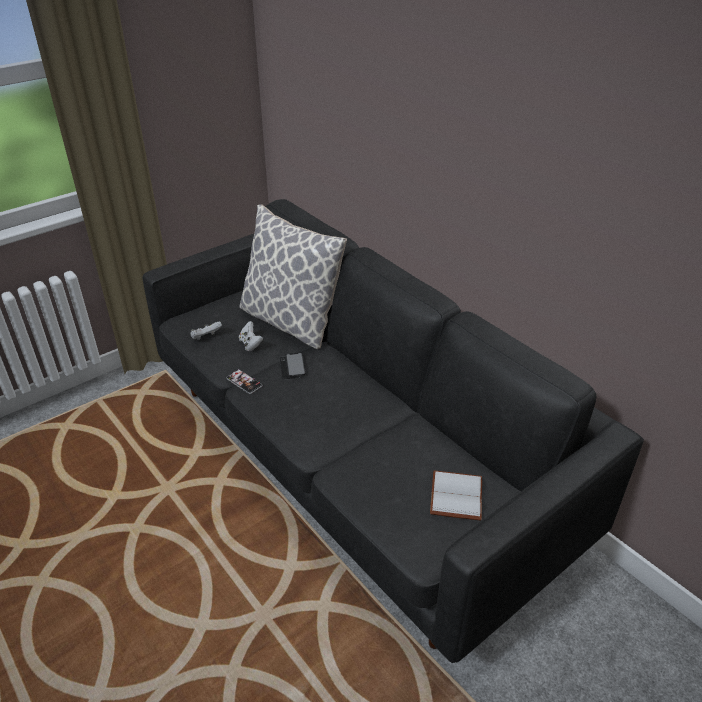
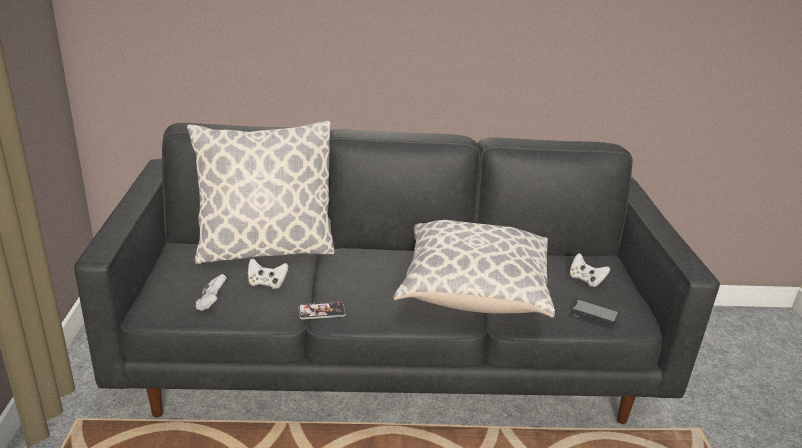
camera: 55 degrees left, 10 degrees down
(292, 367) = (337, 277): phone -> phone (593, 315)
(351, 438) = (473, 292): none -> pillow
(454, 495) = (585, 280): white book -> white game controller

